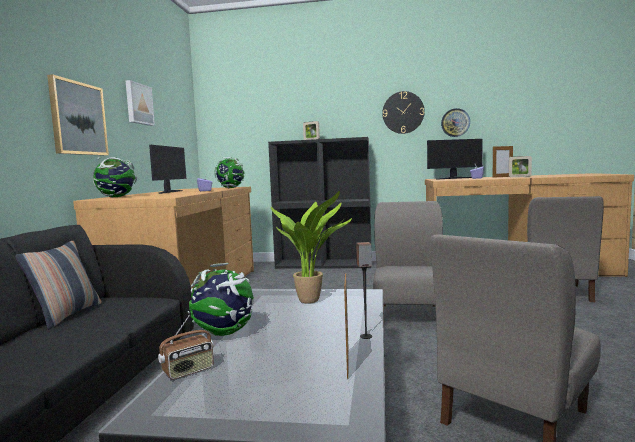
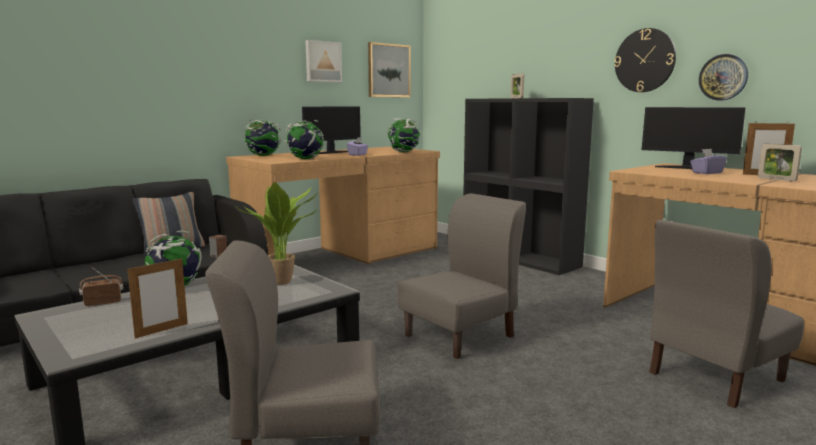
camera: 40 degrees right, 5 degrees up
(78, 118) = (239, 84): picture -> picture (388, 70)
(182, 194) = (305, 159): none -> globe
(188, 371) = (103, 302): radio -> radio turned 150 degrees clockwise

